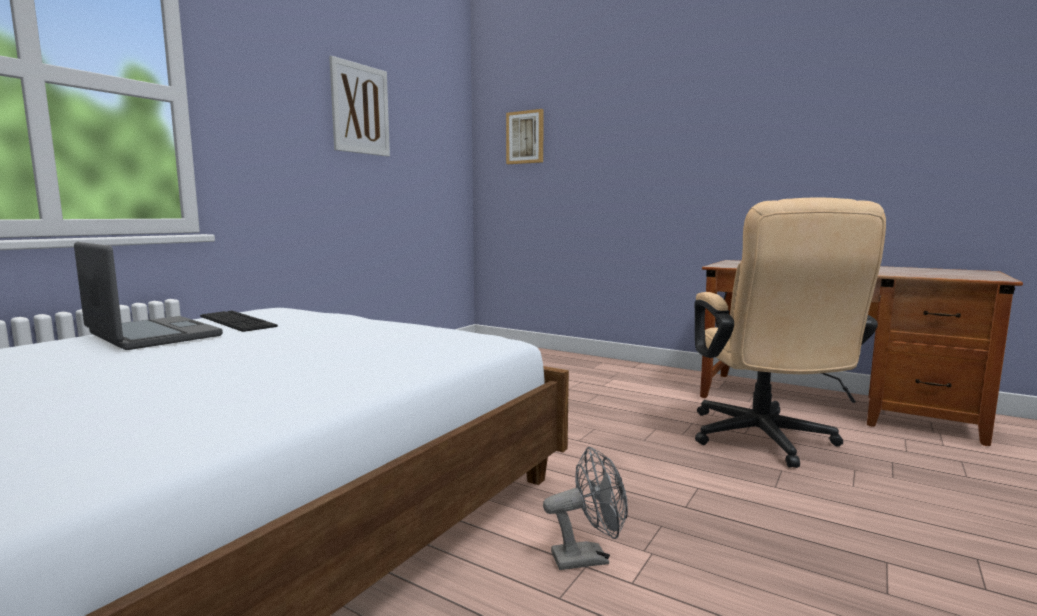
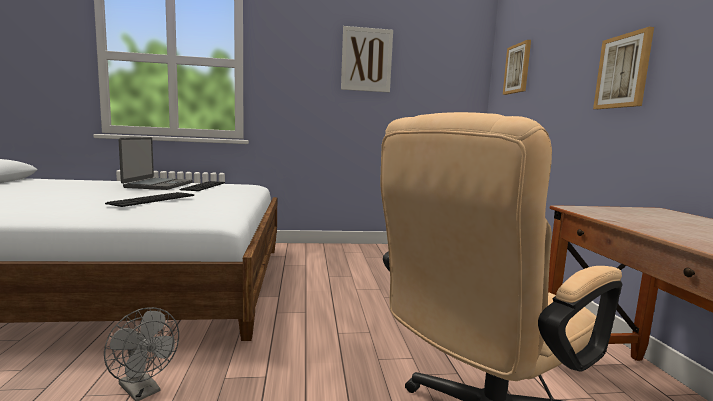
camera: 50 degrees right, 0 degrees up
(330, 342) = (153, 199): none -> keyboard
(672, 154) = (623, 71): none -> picture

